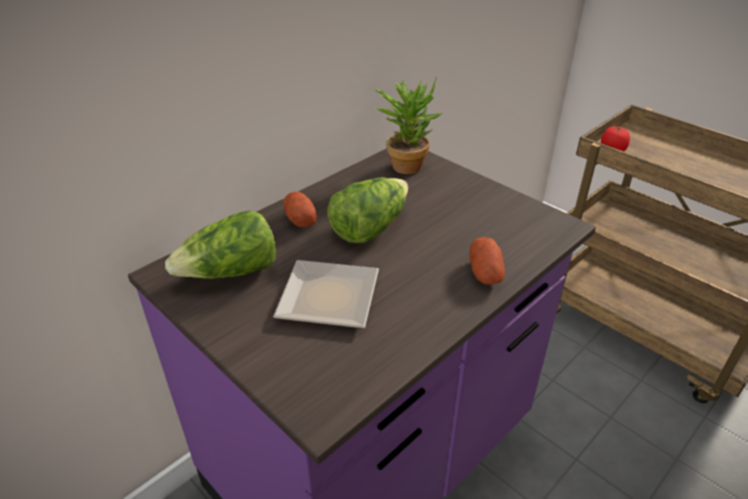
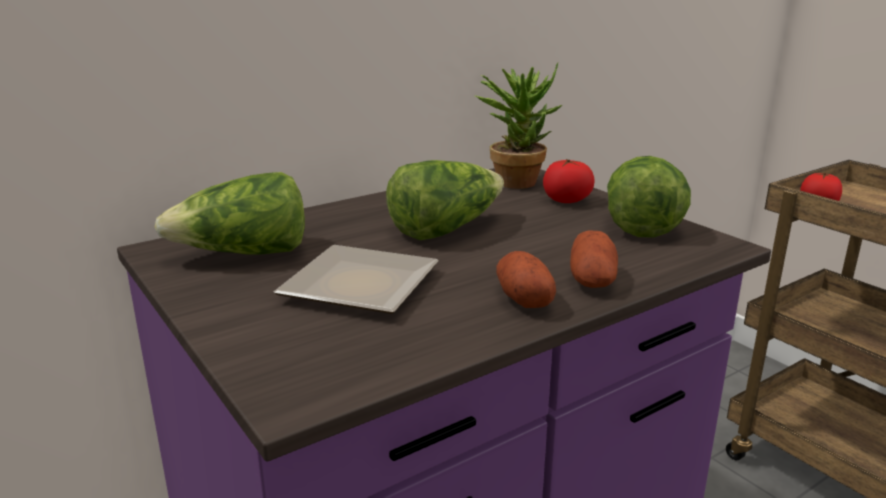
camera: 10 degrees right, 15 degrees down
(300, 219) = (357, 216): potato -> potato (523, 298)
(448, 185) = (567, 200): none -> tomato
(505, 207) = (641, 223): none -> lettuce

